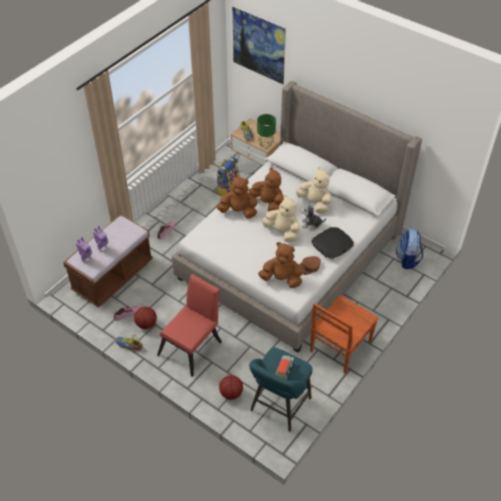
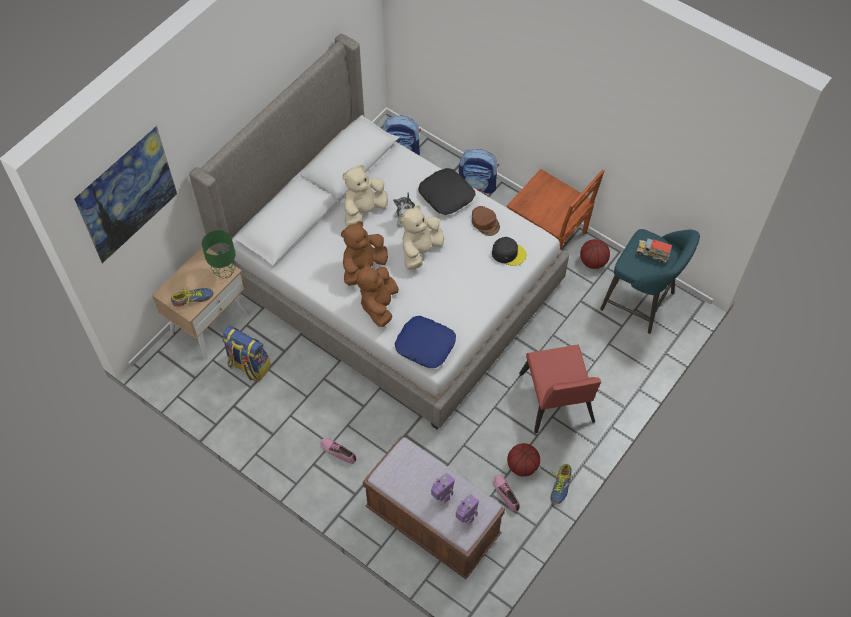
camera: 90 degrees left, 10 degrees up
(193, 346) = (556, 403): red chair -> red chair turned 135 degrees counterclockwise
(207, 234) = (425, 345): none -> blue pillow
(231, 393) = (627, 356): basketball -> basketball (593, 262)
(282, 279) = (508, 253): brown plush toy -> black cap
(383, 304) = (478, 185): none -> backpack

